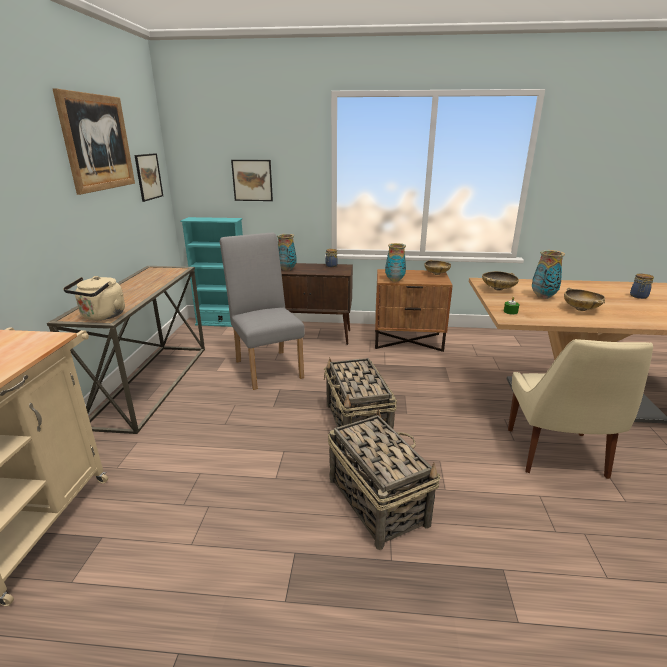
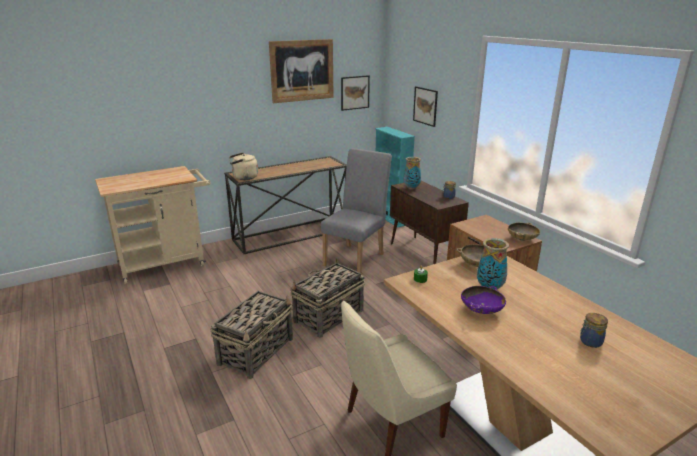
camera: 55 degrees right, 0 degrees up
(394, 280) = (468, 228): vase -> none
(581, 309) = (481, 311): beige bowl -> purple bowl

